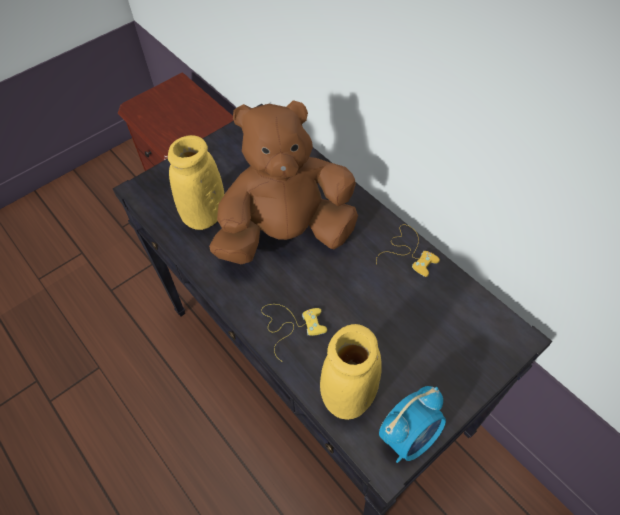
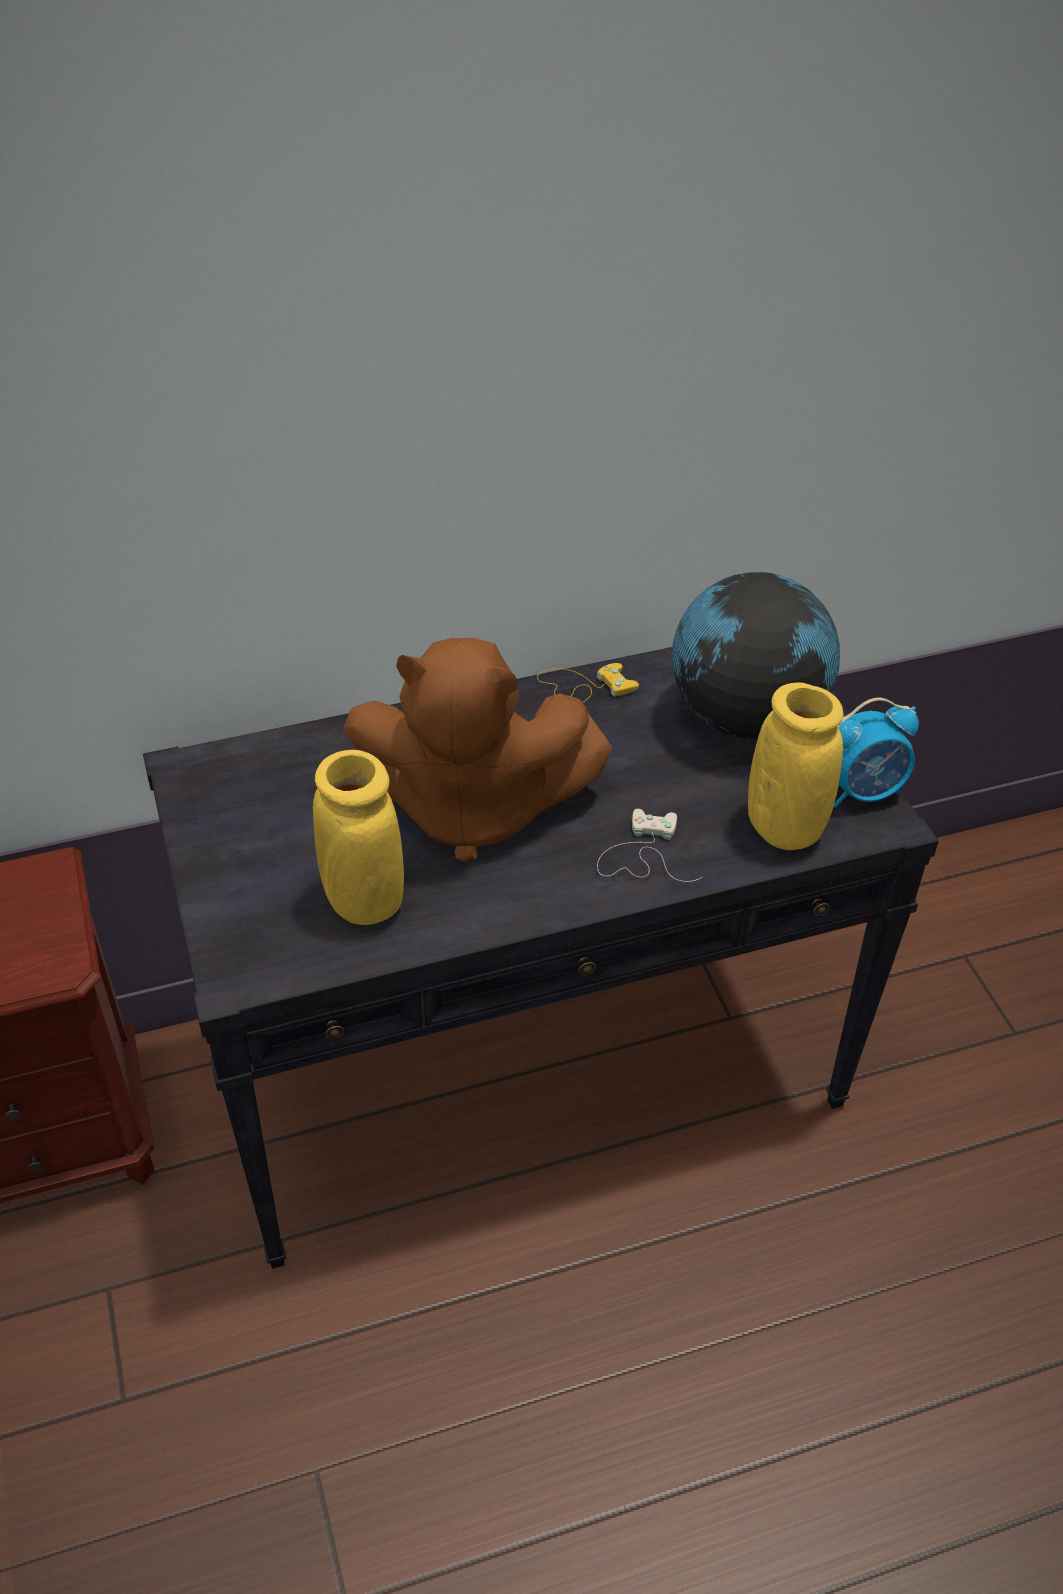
camera: 70 degrees left, 10 degrees down
(287, 234) = (472, 808): brown plush toy -> brown plush toy turned 90 degrees counterclockwise
(290, 325) = (643, 853): yellow game controller -> white game controller
(409, 437) = (862, 790): alarm clock -> alarm clock turned 90 degrees clockwise
(438, 343) = (745, 717): none -> globe

